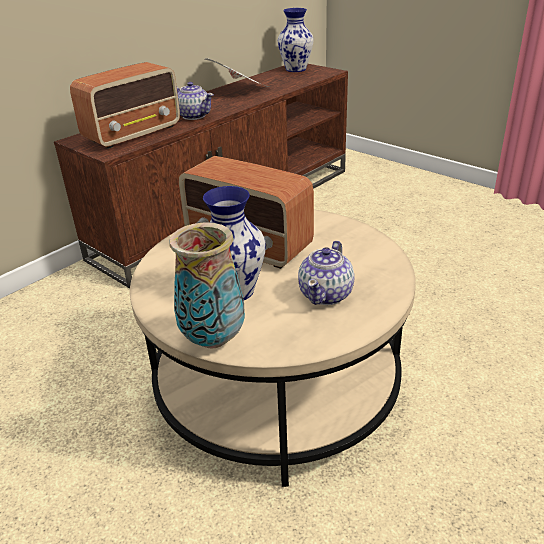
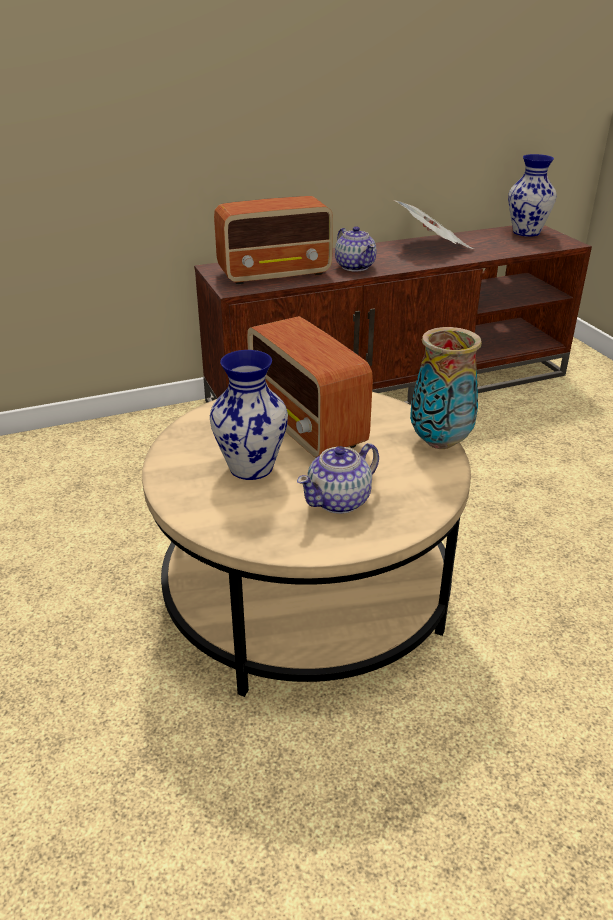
camera: 25 degrees right, 0 degrees up
(214, 339) = (191, 508): vase -> vase (441, 442)

